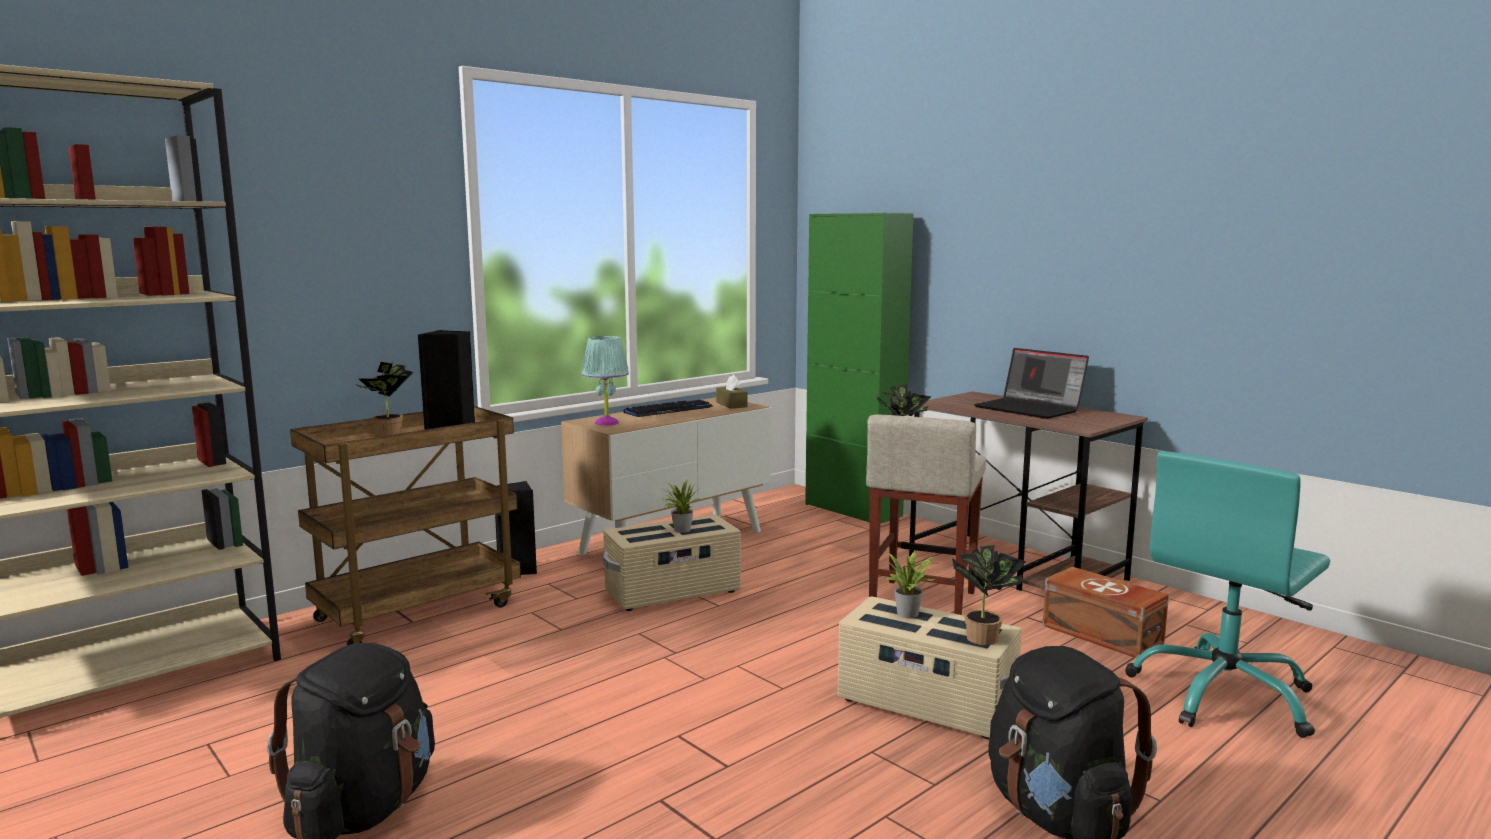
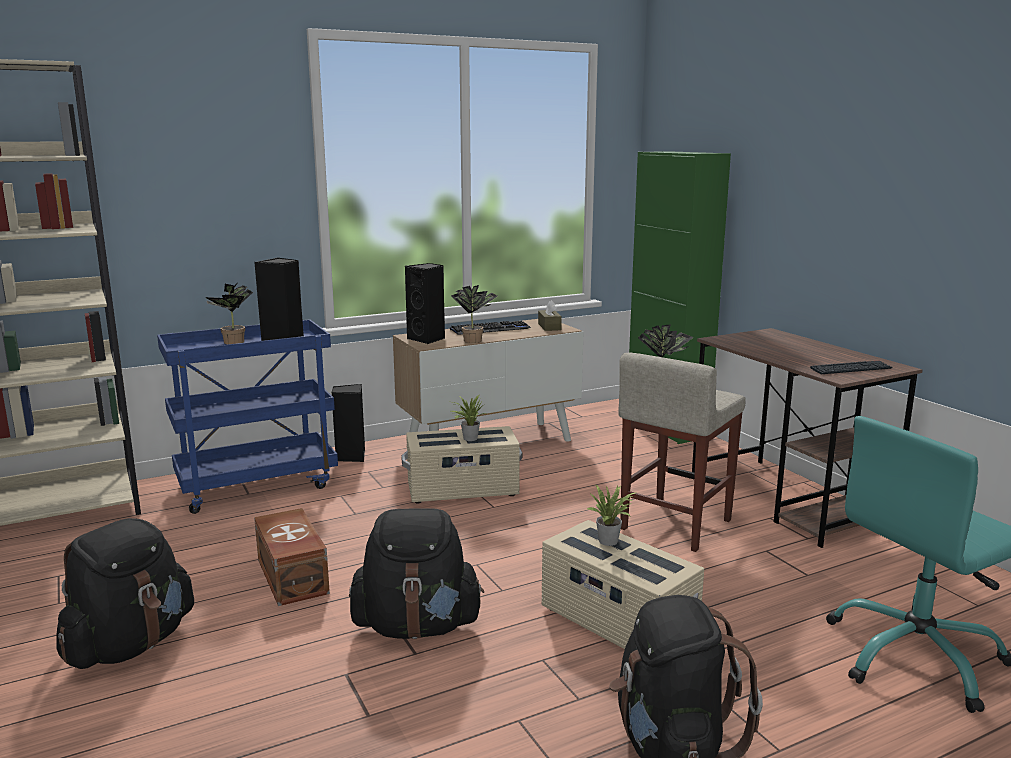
camera: 15 degrees right, 5 degrees up
(418, 611) = (258, 485): brown cart -> blue cart
(607, 423) = (427, 339): turquoise table lamp -> black speaker
(711, 738) = (417, 627): none -> black backpack
(984, 637) = (661, 572): potted plant -> potted plant (475, 340)
(1030, 409) = (808, 352): laptop -> none
(1085, 420) = (851, 369): none -> keyboard
(1102, 635) = (830, 578): brown storage box -> brown storage box (291, 577)

